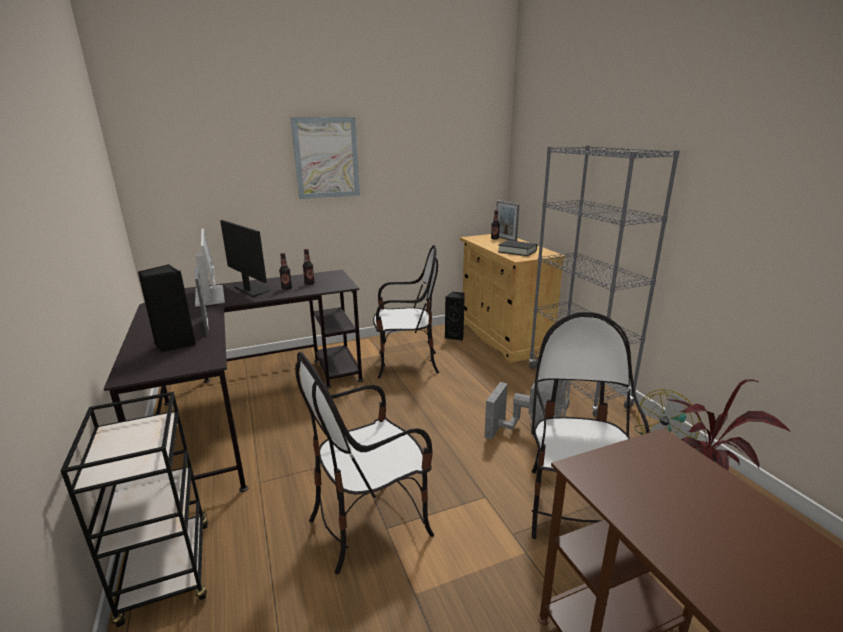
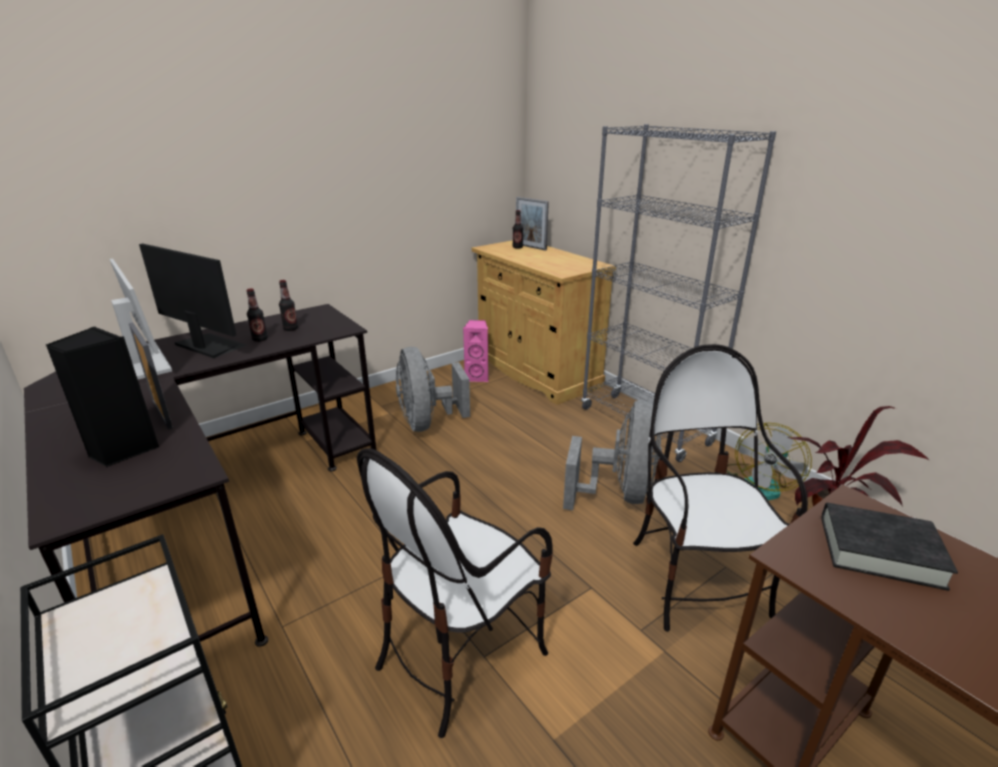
camera: 15 degrees left, 5 degrees up
(326, 158) = (287, 143): picture -> none
(406, 364) = (427, 422): chair -> grey fan
(455, 336) = (477, 377): black speaker -> pink speaker
(517, 251) = (555, 263): black book -> black book (879, 551)

